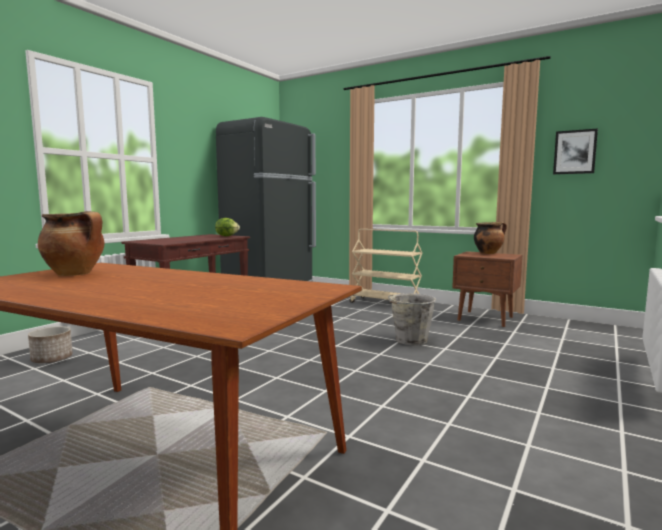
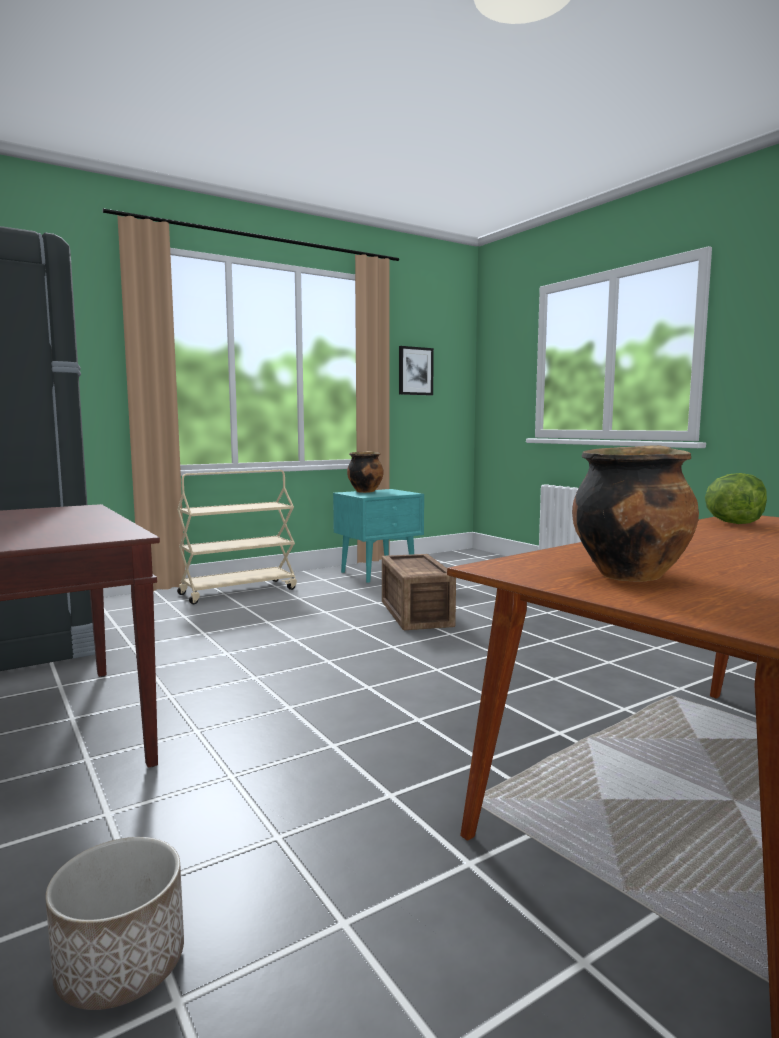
camera: 65 degrees left, 0 degrees up
(227, 236) = (60, 509): lettuce -> lettuce (733, 523)
(410, 340) = (417, 613): grey bucket -> crate
(486, 319) = (379, 573): brown nightstand -> turquoise nightstand

